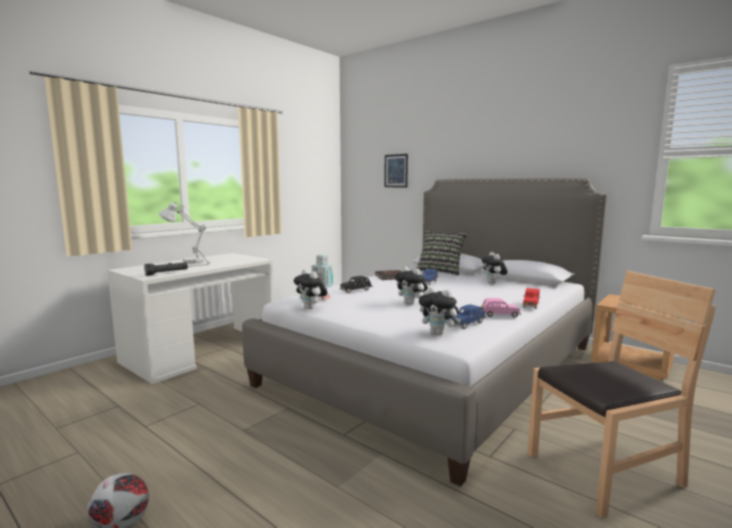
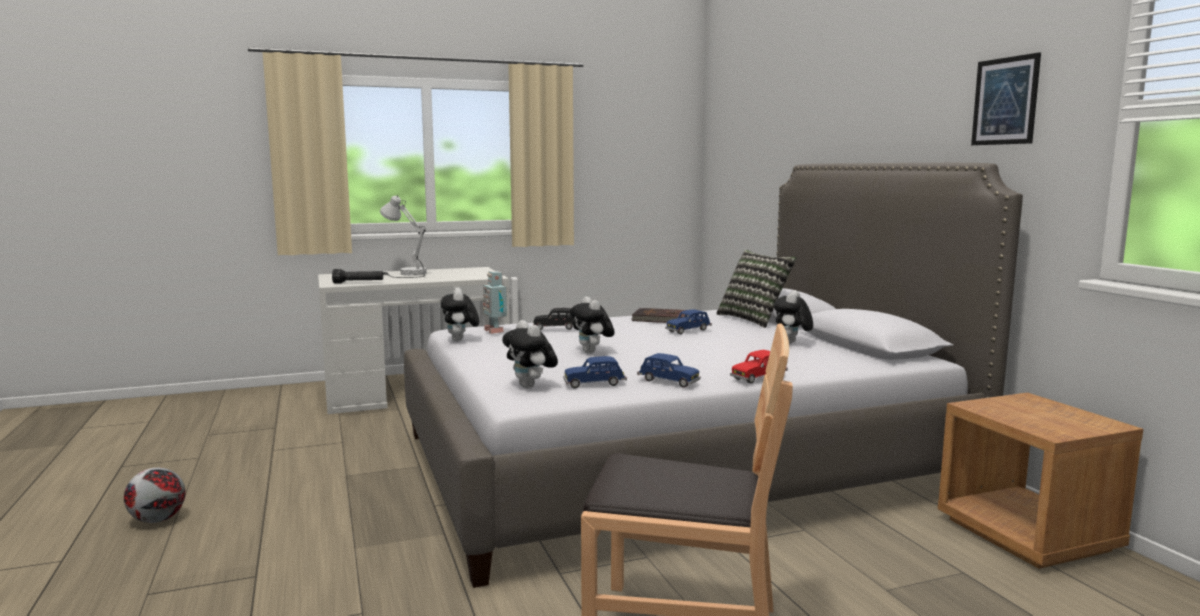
camera: 30 degrees right, 0 degrees up
(396, 170) = (760, 149): picture -> picture (1005, 101)
(499, 315) = (668, 382): pink toy car -> blue toy car

